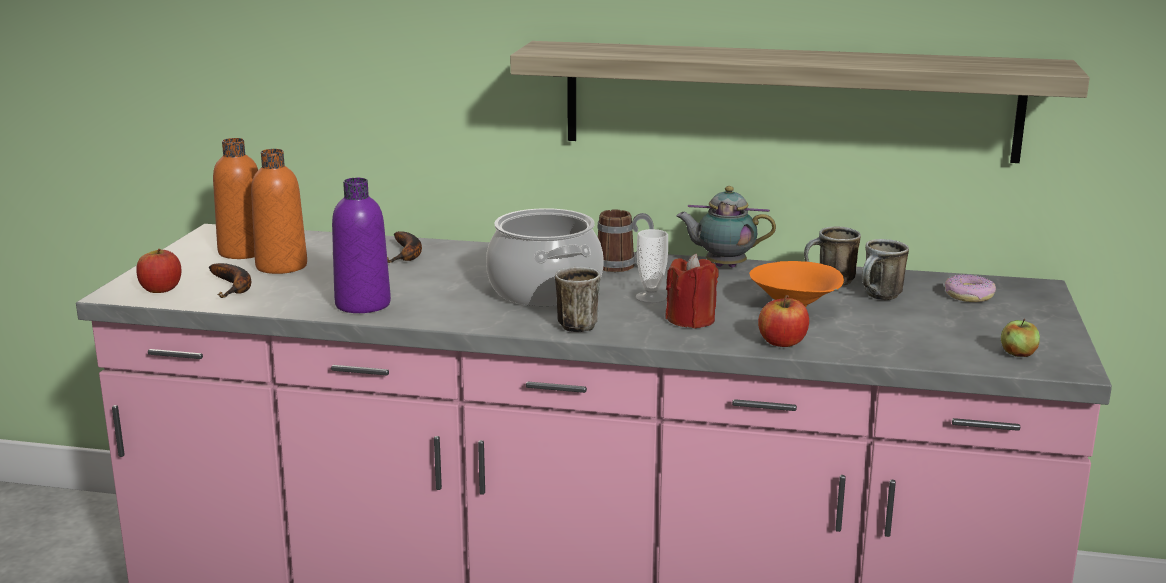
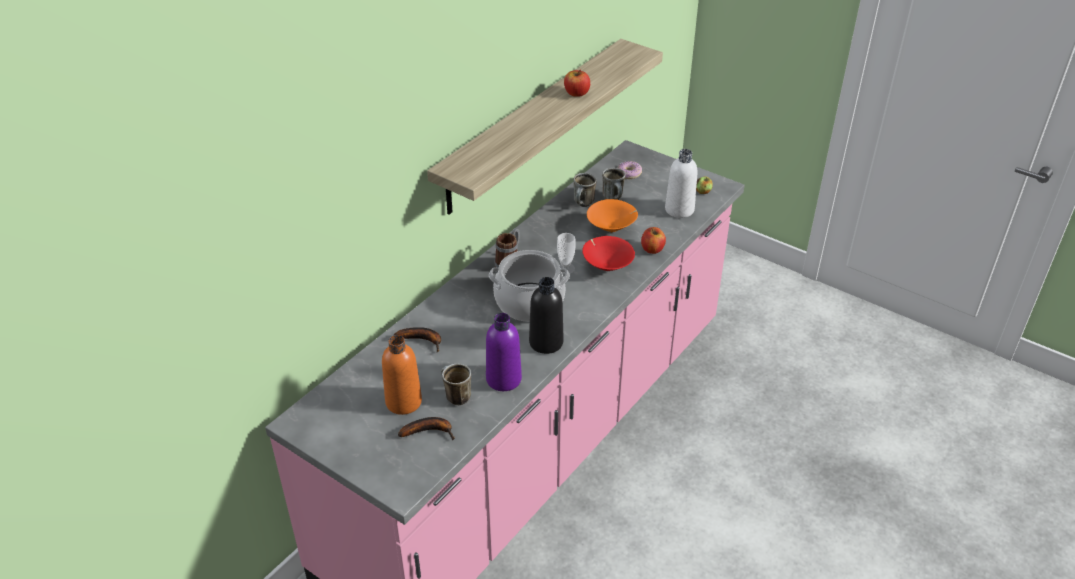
camera: 65 degrees left, 20 degrees up
(161, 289) = (409, 468): apple -> apple (576, 93)
(243, 252) = (357, 415): orange bottle -> none
(464, 314) = (546, 342): none -> black bottle
(578, 324) = (588, 305): mug -> mug (454, 396)
(691, 320) = (606, 266): red candle -> red bowl
(722, 266) = (535, 229): teapot -> none
(929, 344) = (679, 210): none -> white bottle

